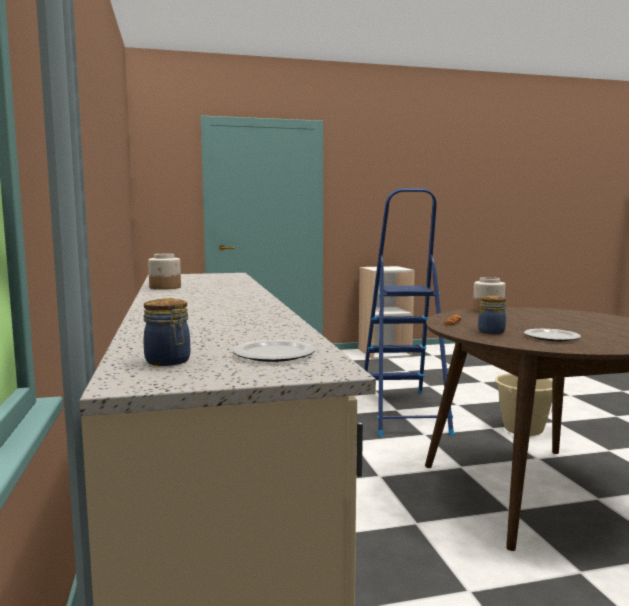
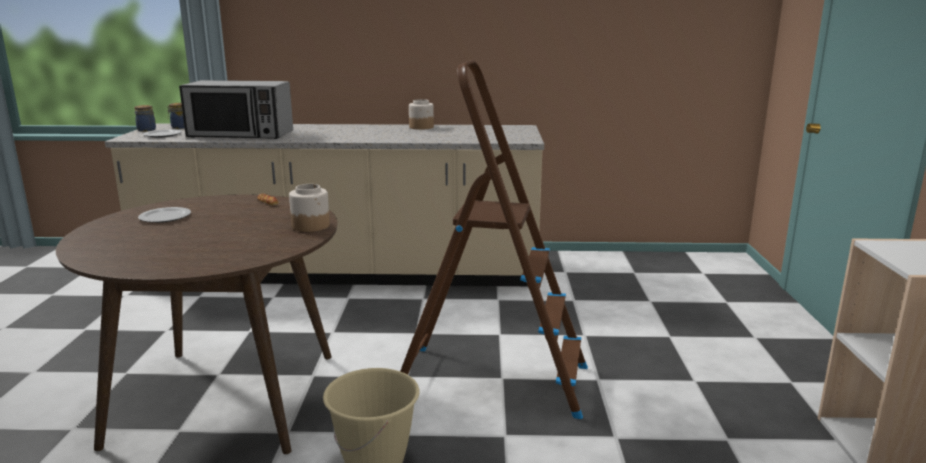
camera: 105 degrees right, 10 degrees up
(246, 322) = (240, 135): none -> microwave
(402, 411) = (494, 380): blue step ladder -> brown step ladder
(491, 332) = (216, 206): jar -> jar (147, 130)

